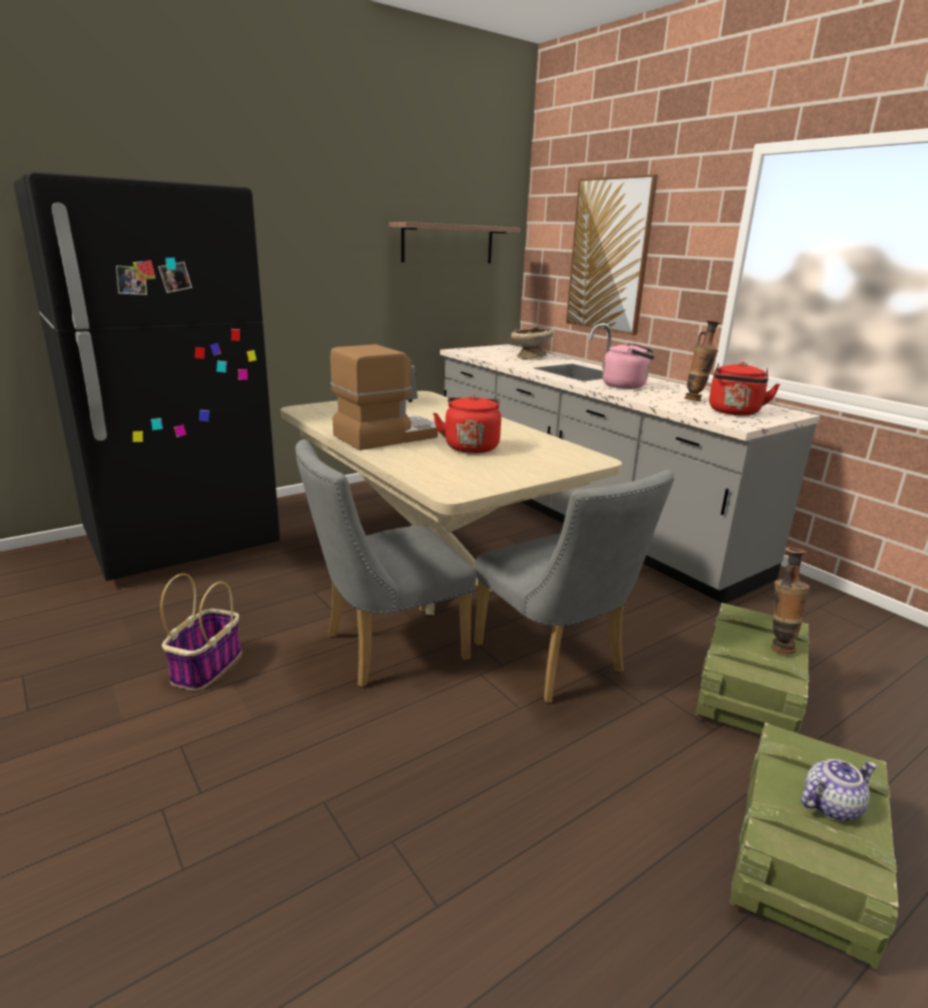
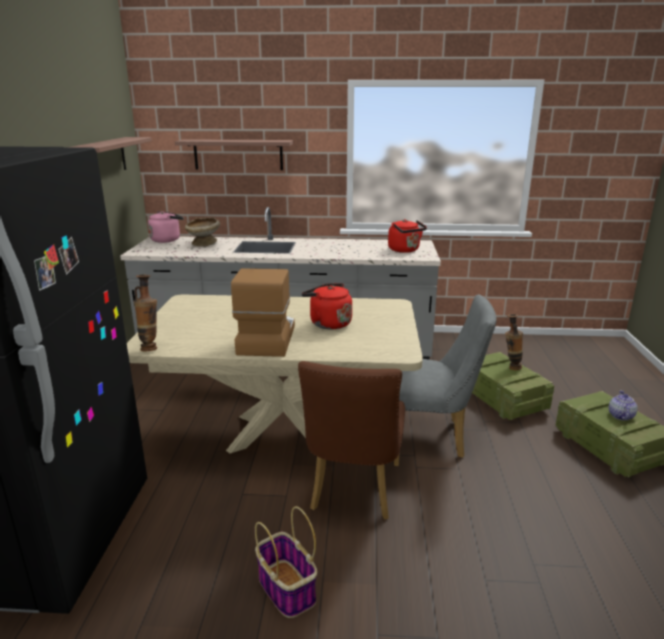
camera: 50 degrees left, 0 degrees up
(385, 649) = (353, 491): grey chair -> brown chair
(609, 256) = (238, 154): picture -> shelf
(627, 386) = (319, 249): pink kettle -> pink kettle (167, 240)
(695, 400) = (372, 248): vase -> vase (150, 348)

